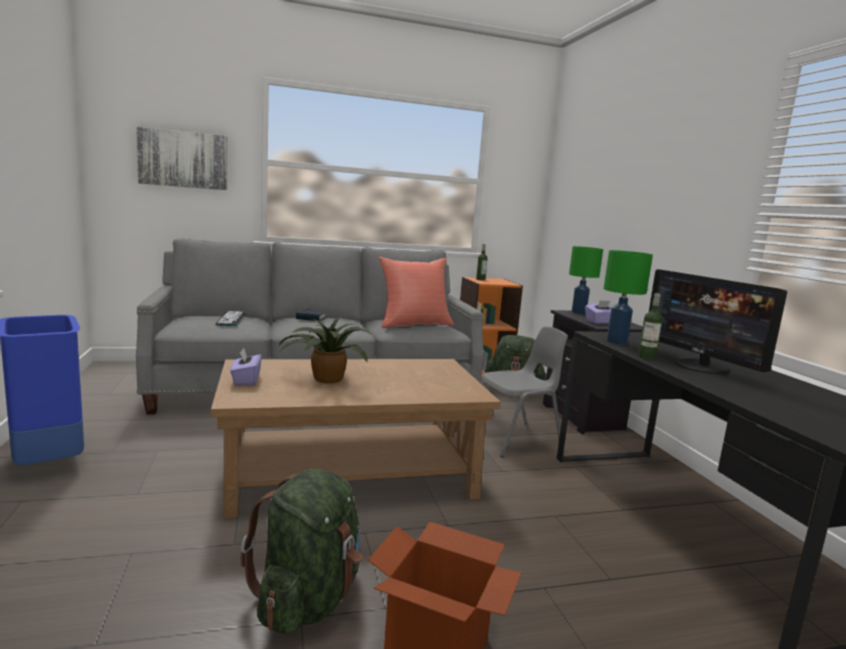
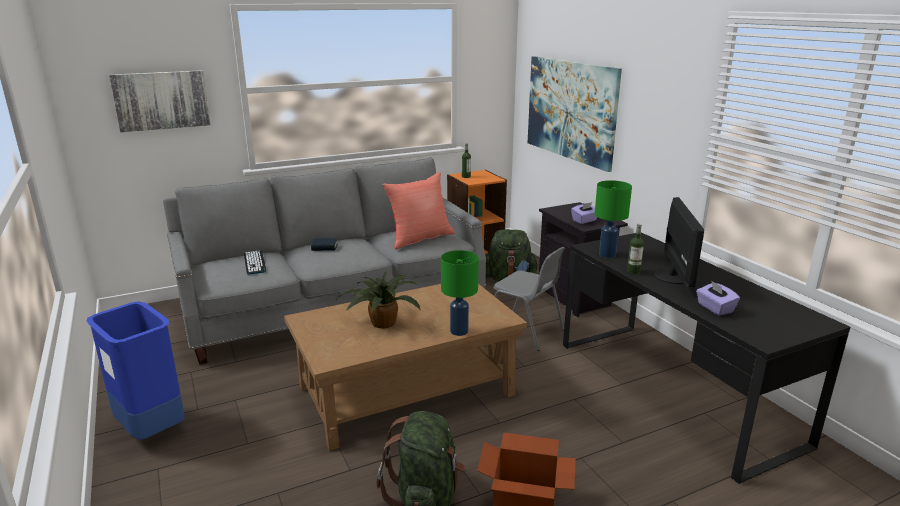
camera: 10 degrees left, 10 degrees up
(246, 380) = (319, 338): purple tissue box -> purple tissue box (714, 308)
(515, 438) = (525, 331): grey chair -> grey chair turned 75 degrees clockwise
(578, 312) = (563, 208): green table lamp -> green table lamp (458, 331)
(597, 212) = (570, 110): none -> picture
(701, 366) = (674, 276): monitor -> monitor turned 135 degrees counterclockwise

